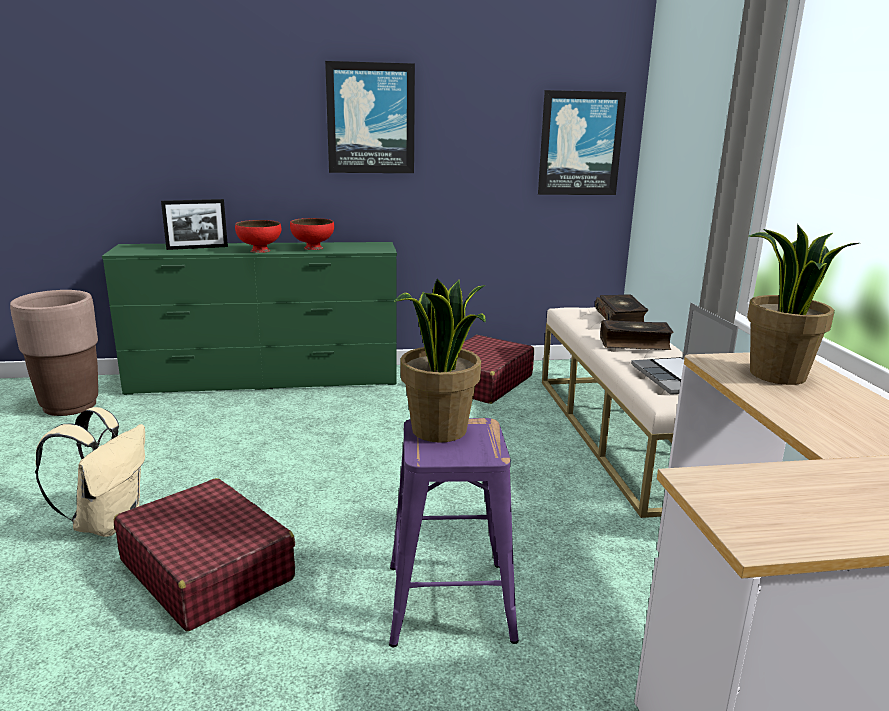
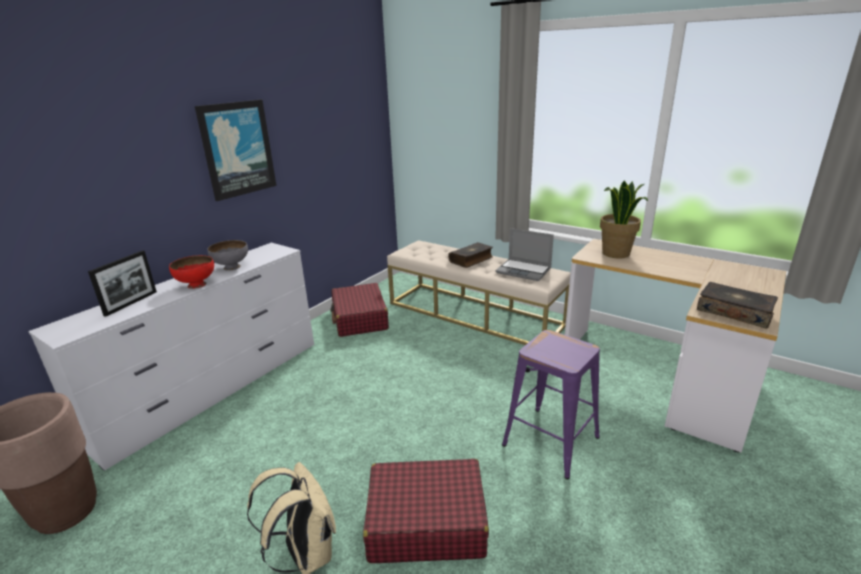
camera: 45 degrees left, 5 degrees up
(266, 380) = (214, 390): green dresser -> white dresser
(313, 248) = (231, 267): red bowl -> grey bowl
(440, 431) = (544, 349): potted plant -> none
(580, 143) = (363, 141): picture -> none
(621, 319) = (437, 247): book -> book (734, 312)

